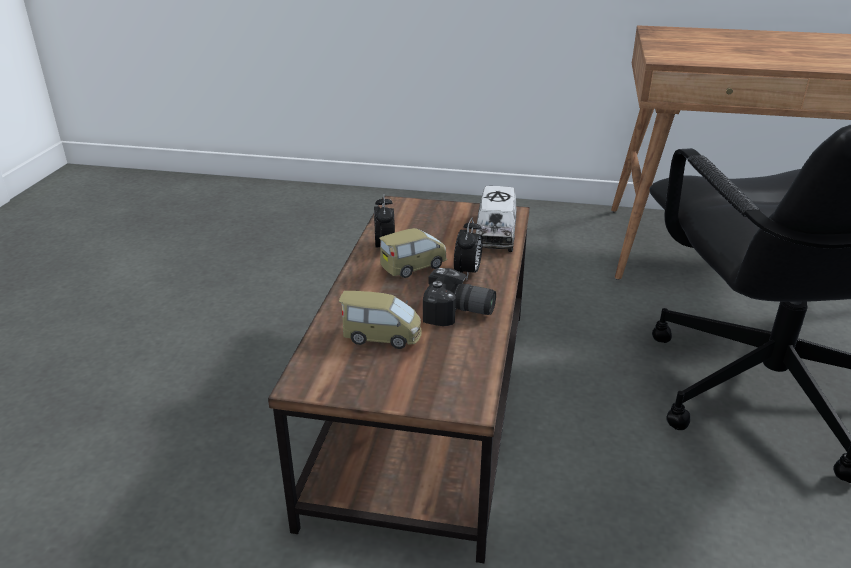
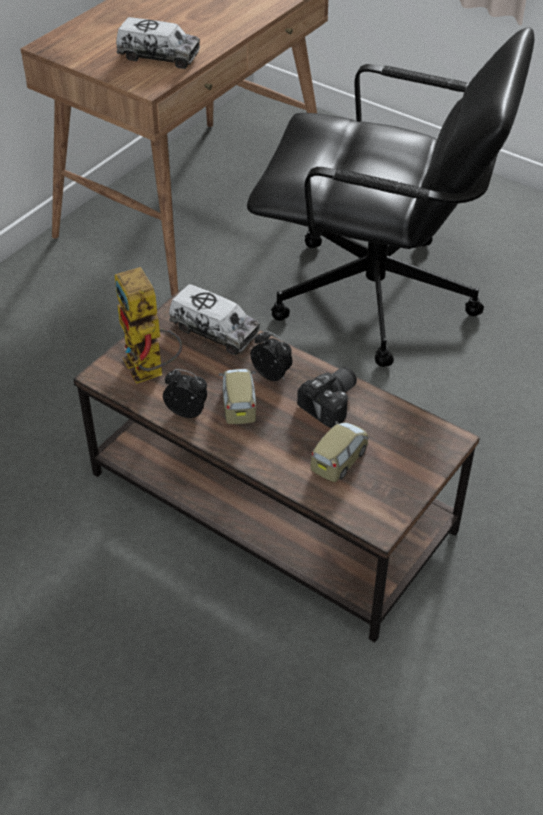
camera: 65 degrees left, 15 degrees up
(418, 220) = (151, 372): none -> toy robot
(712, 54) = (159, 56): none -> toy truck

